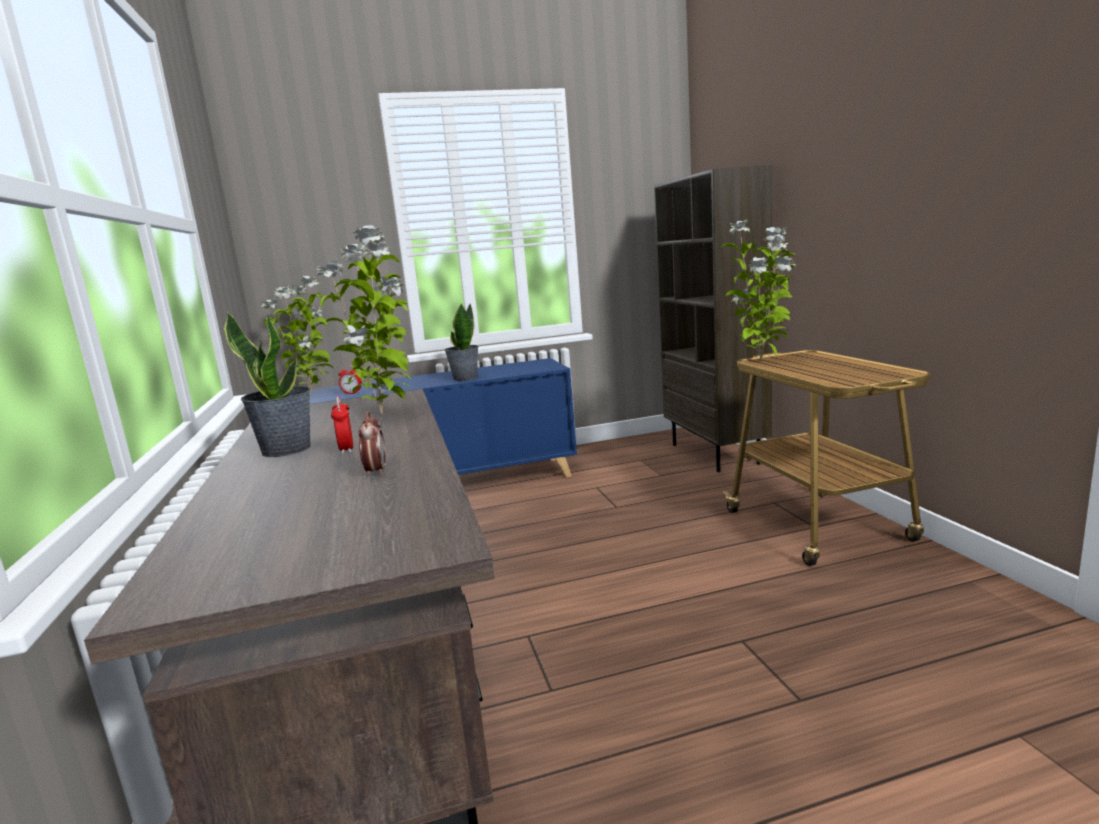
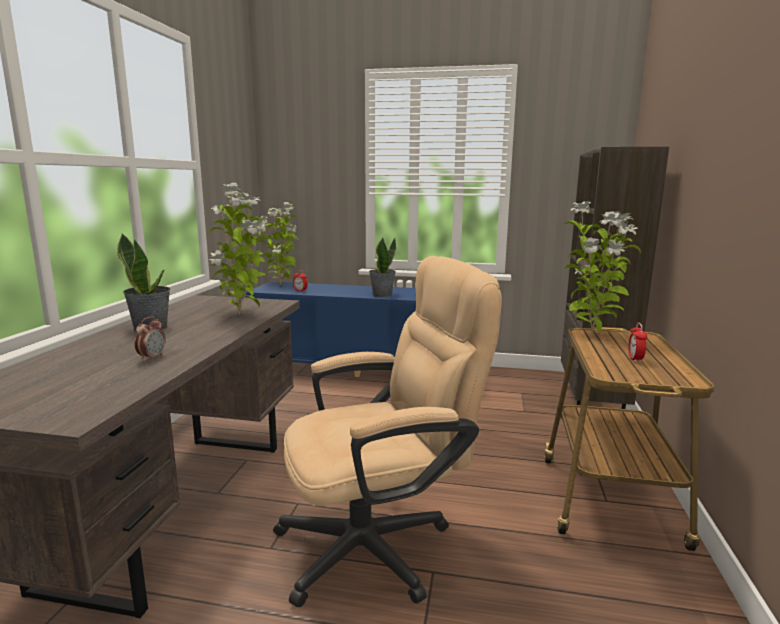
camera: 25 degrees right, 0 degrees up
(346, 449) = (172, 336): alarm clock -> alarm clock (635, 359)
(664, 638) = (380, 544): none -> beige office chair

